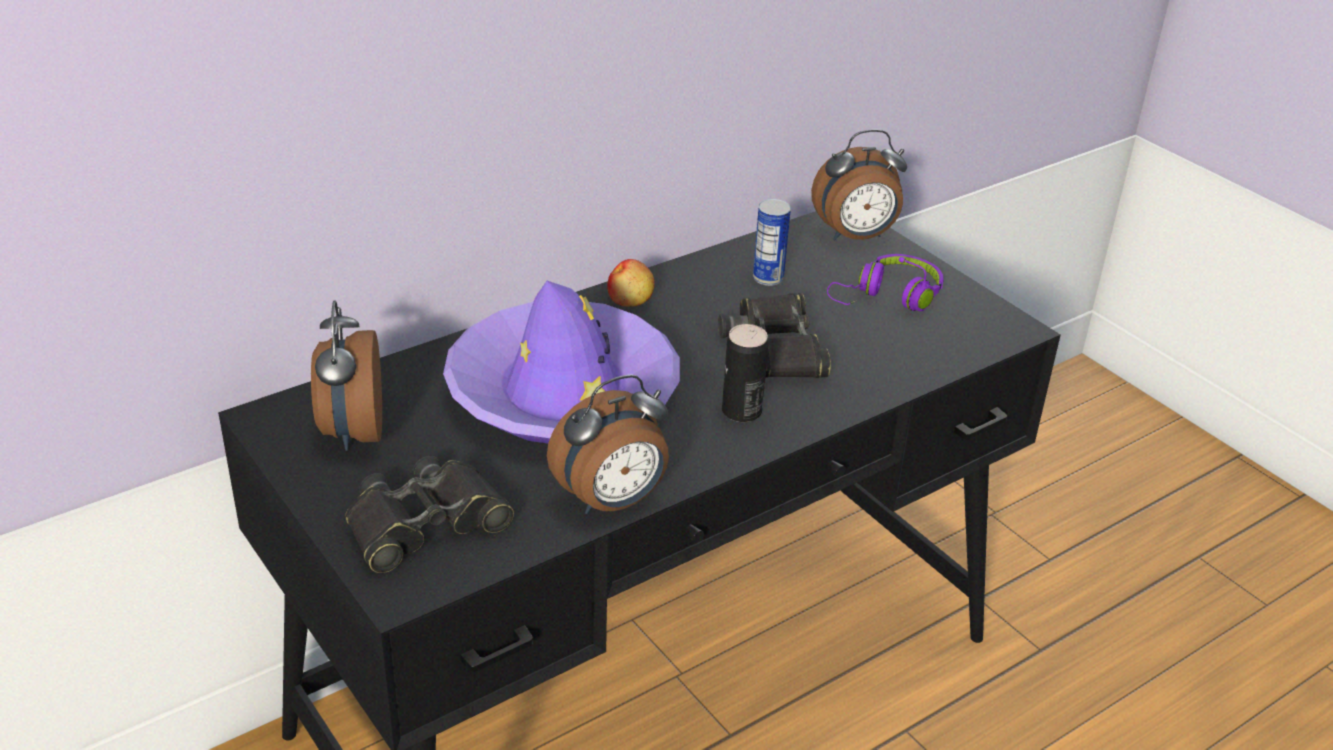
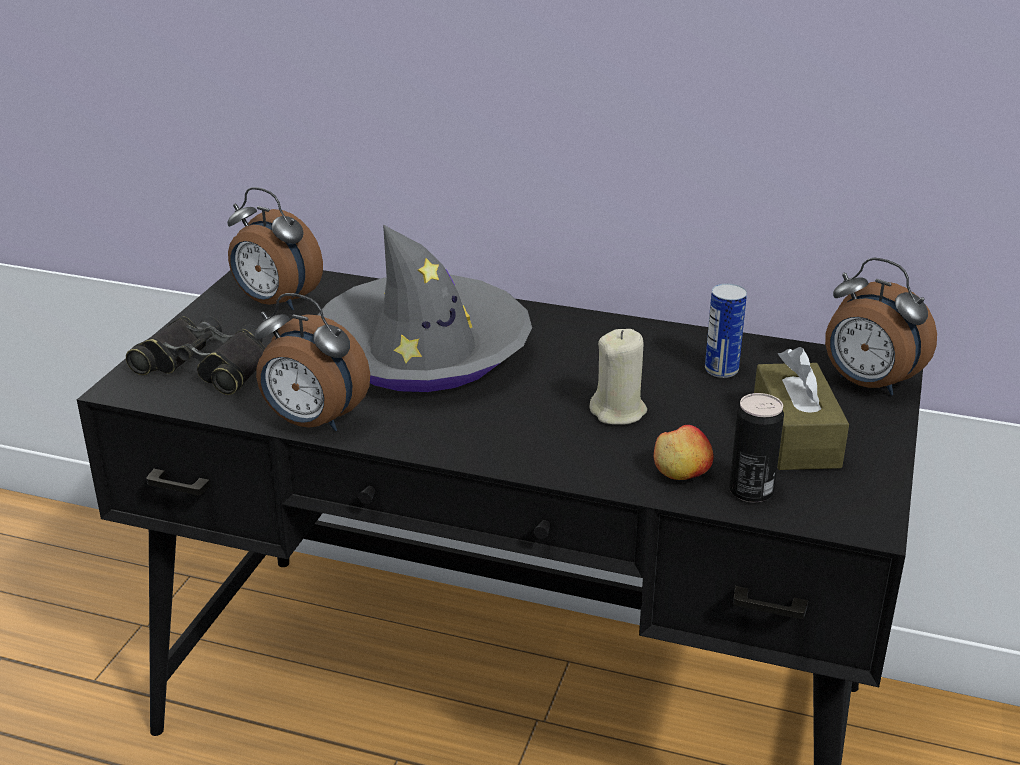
camera: 55 degrees right, 5 degrees down
(351, 432) = (275, 303): alarm clock -> alarm clock turned 105 degrees counterclockwise
(562, 392) = (423, 351): purple hat -> grey hat
(631, 301) = (585, 329): apple -> apple (681, 474)
(741, 412) = (504, 431): can -> can (751, 491)
(774, 348) = (618, 412): black binoculars -> beige candle
(889, 297) = (795, 436): purple headphones -> brown tissue box

